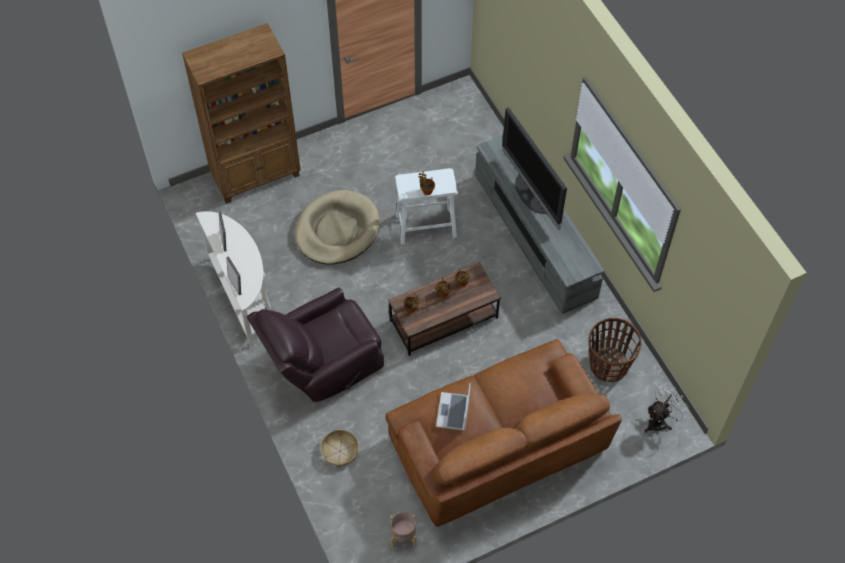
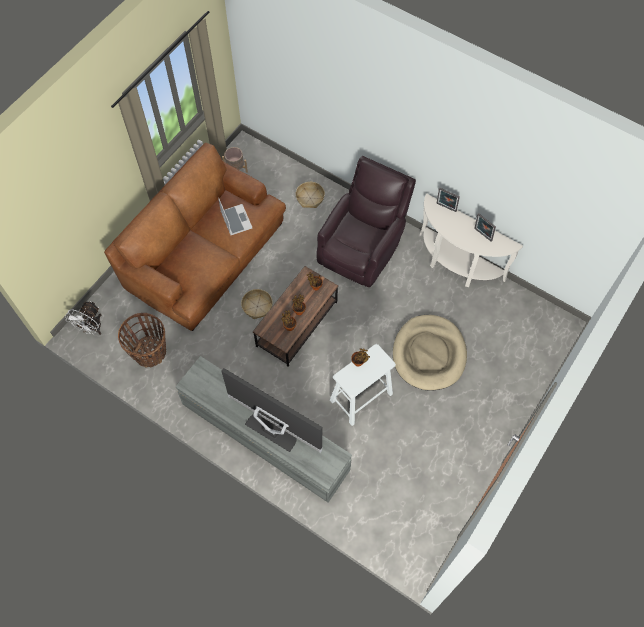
camera: 150 degrees right, 5 degrees up
(256, 176) = (530, 367): brown bookcase -> none
(473, 357) = (257, 306): none -> basket

